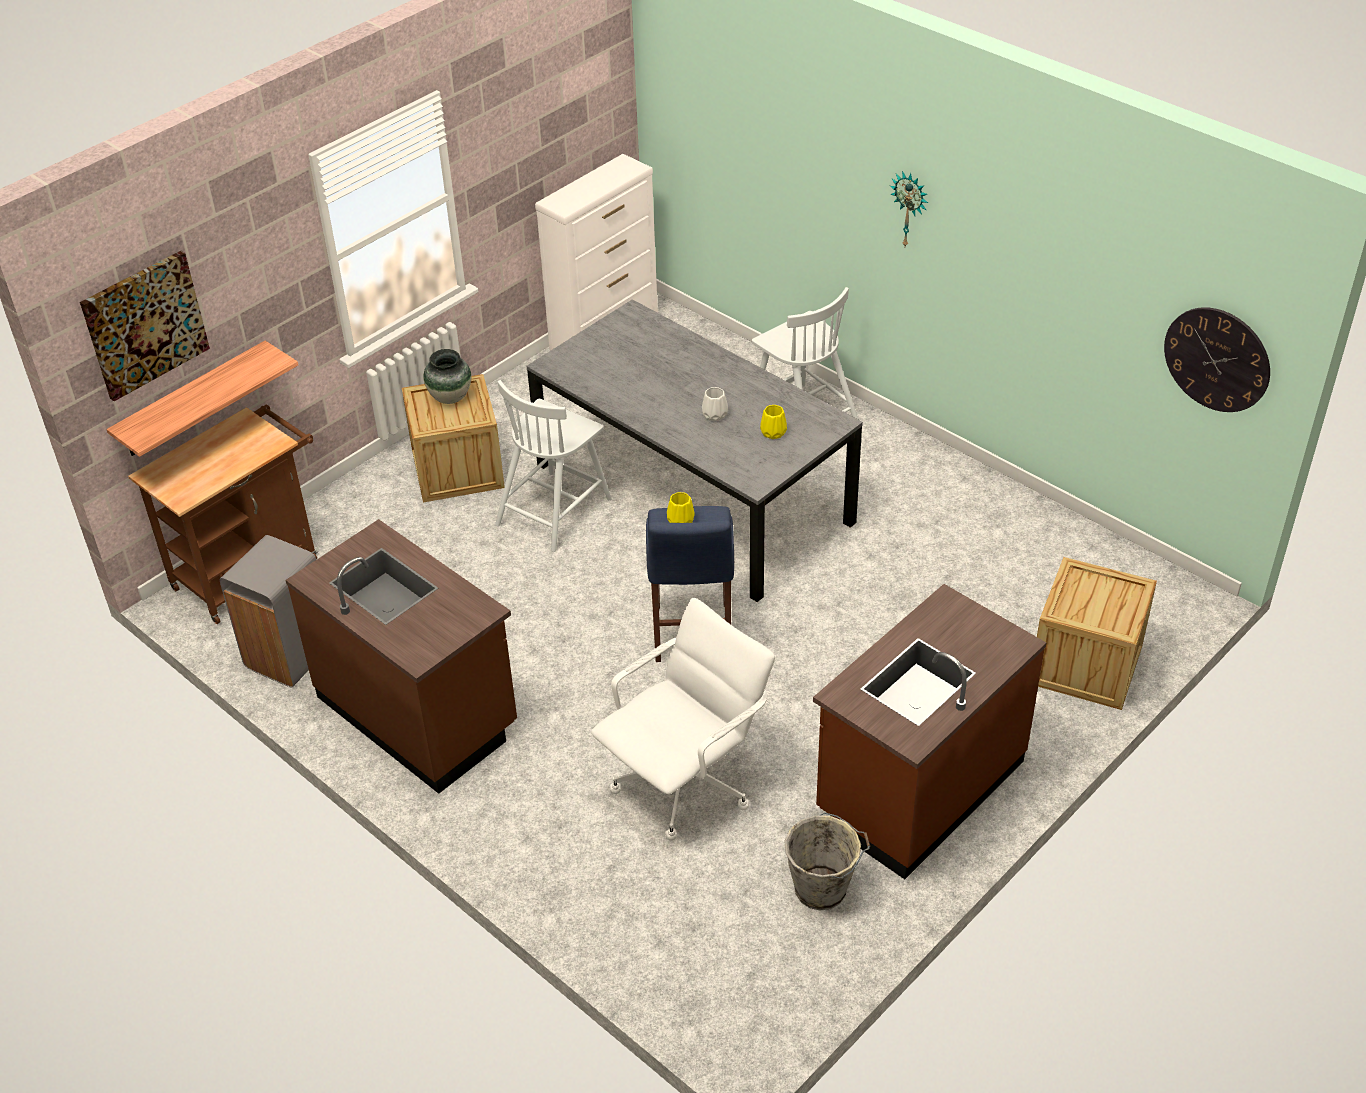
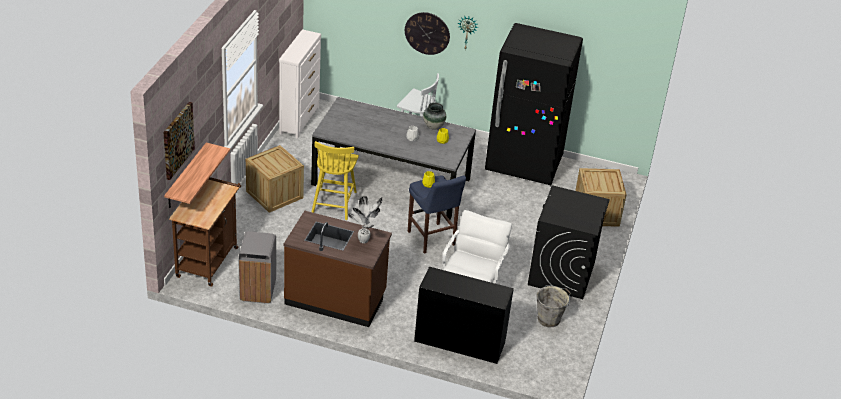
camera: 30 degrees left, 5 degrees down
(443, 614) = (364, 240): none -> potted plant
(450, 397) = (272, 158): vase -> vase (433, 126)
(554, 510) = (333, 202): white chair -> yellow chair
(595, 883) = (459, 342): none -> black desk
(918, 787) = (561, 274): brown counter -> black washing machine
(990, 518) = (524, 165): none -> black fridge
(1217, 359) = (623, 72): wall clock -> wall clock (427, 33)

